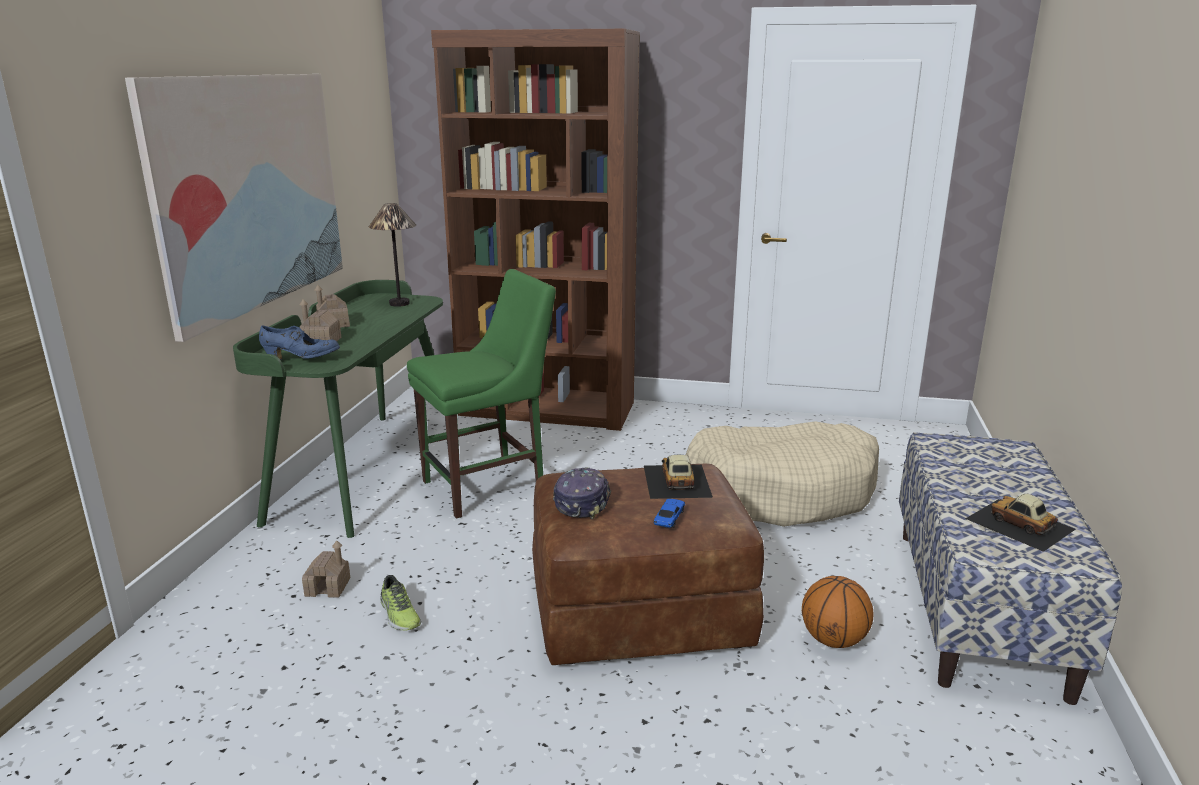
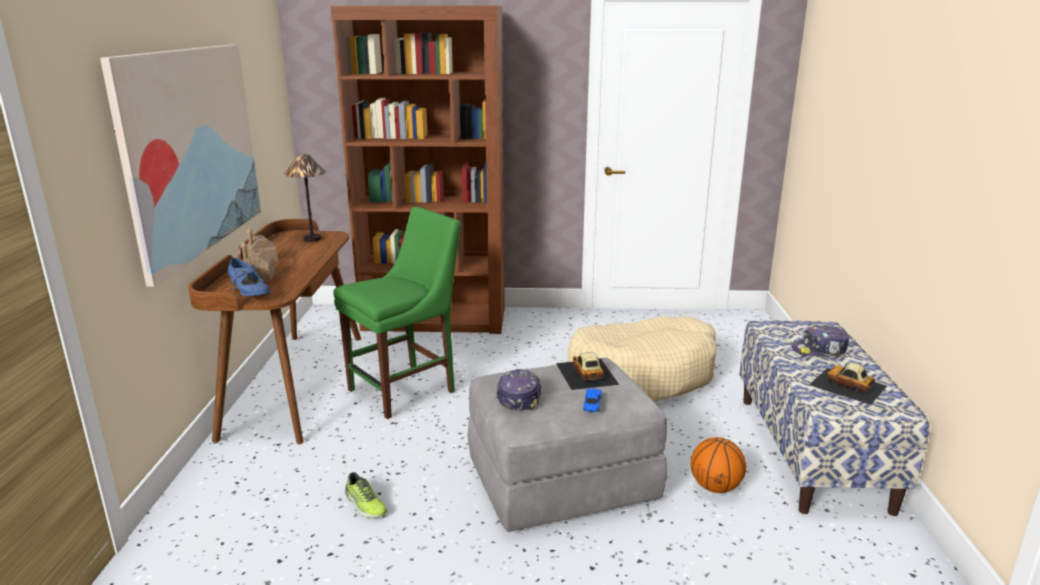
camera: 10 degrees left, 0 degrees up
(301, 359) = (250, 294): blue shoe -> blue shoe turned 60 degrees clockwise
(328, 587) = (295, 488): toy house -> none
(366, 468) = (294, 383): green desk -> brown desk
(638, 612) = (561, 481): brown ottoman -> grey ottoman
(996, 476) = (820, 350): none -> cap

